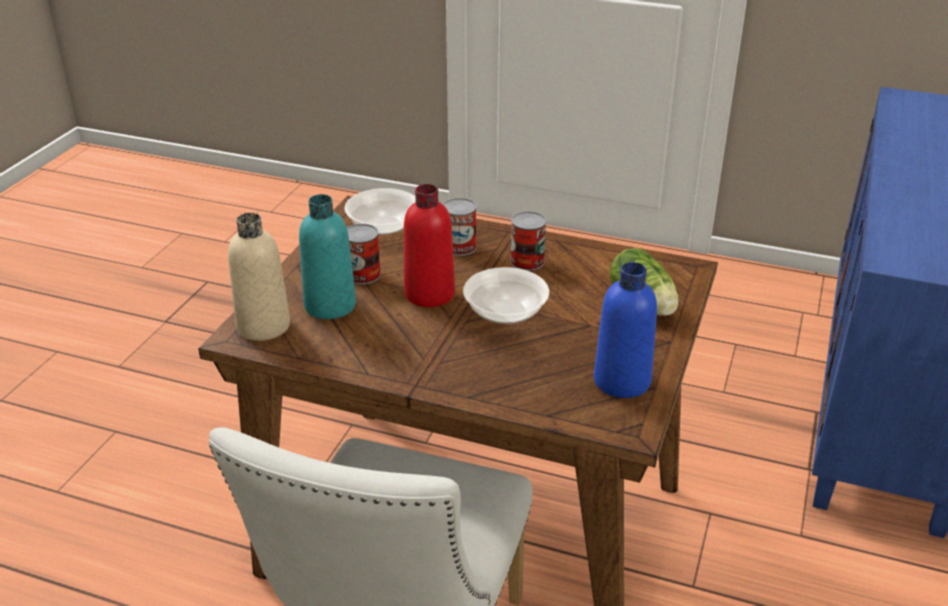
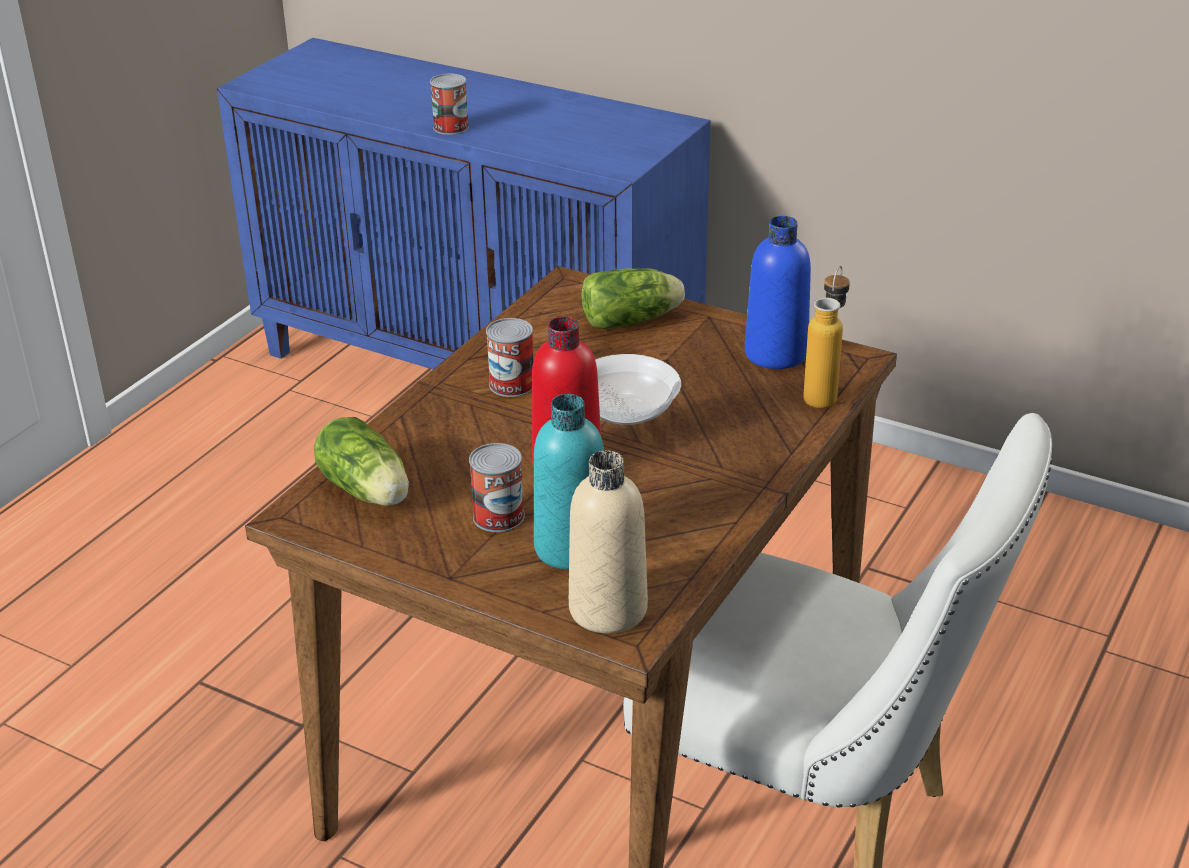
camera: 80 degrees left, 0 degrees up
(384, 226) = (368, 492): bowl -> lettuce
(459, 247) = (455, 432): can -> can (451, 127)
(565, 411) = (824, 393): none -> bottle

